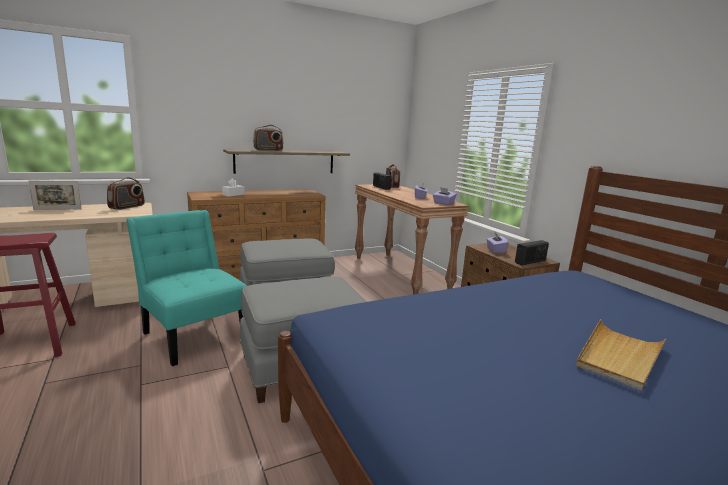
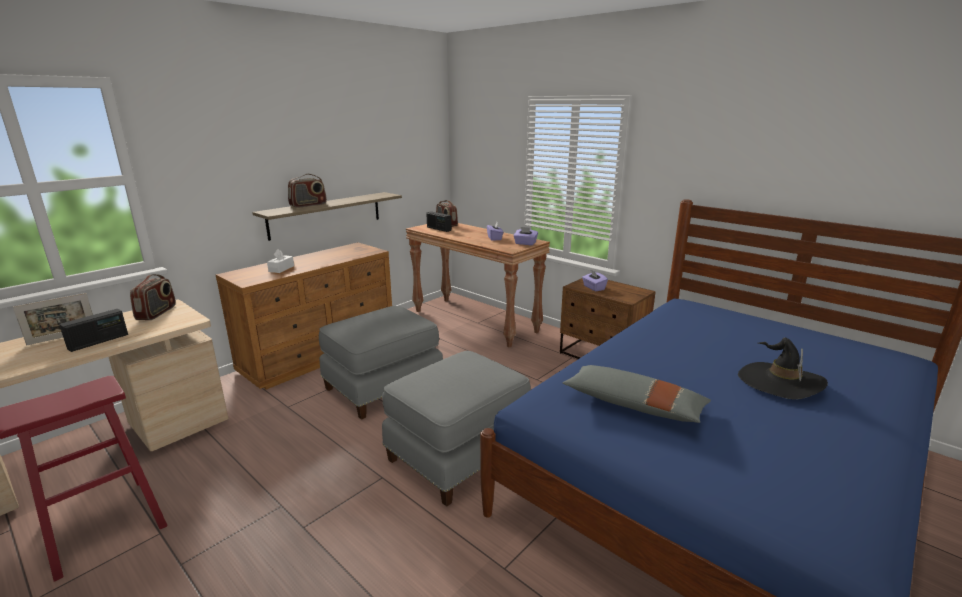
camera: 20 degrees left, 5 degrees up
(193, 334) = (310, 451): turquoise chair -> none
(419, 336) = (633, 405): none -> grey pillow
(530, 262) = (632, 295): radio -> radio (98, 341)
(619, 356) = (779, 383): beige tray -> black hat

